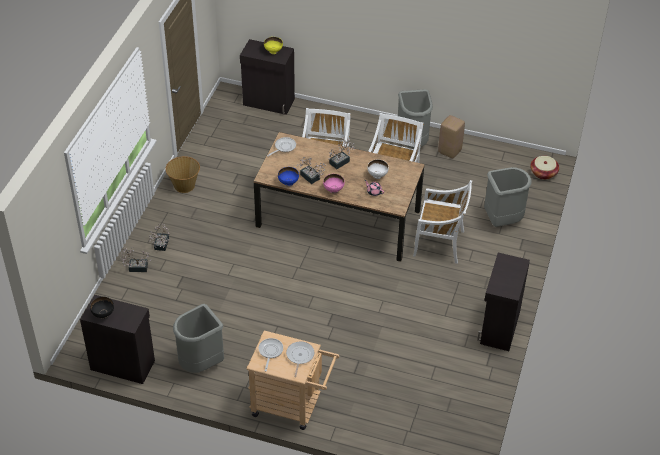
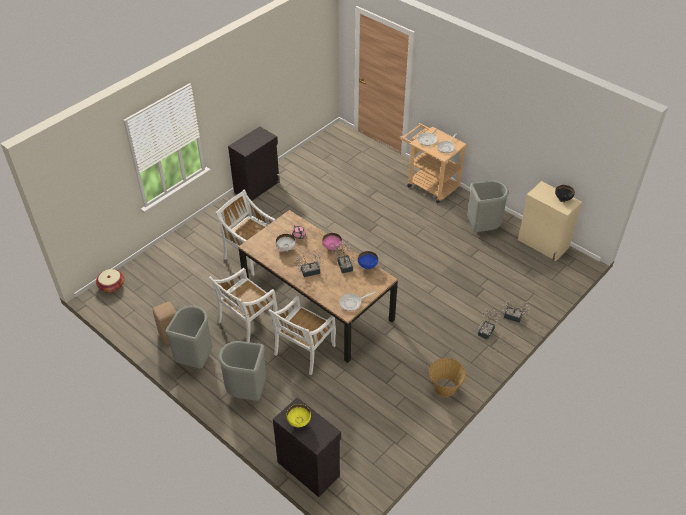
camera: 155 degrees left, 0 degrees up
(122, 364) = (542, 244): black cabinet -> beige cabinet
(502, 220) = (185, 257): grey trash can -> grey trash can (247, 392)

